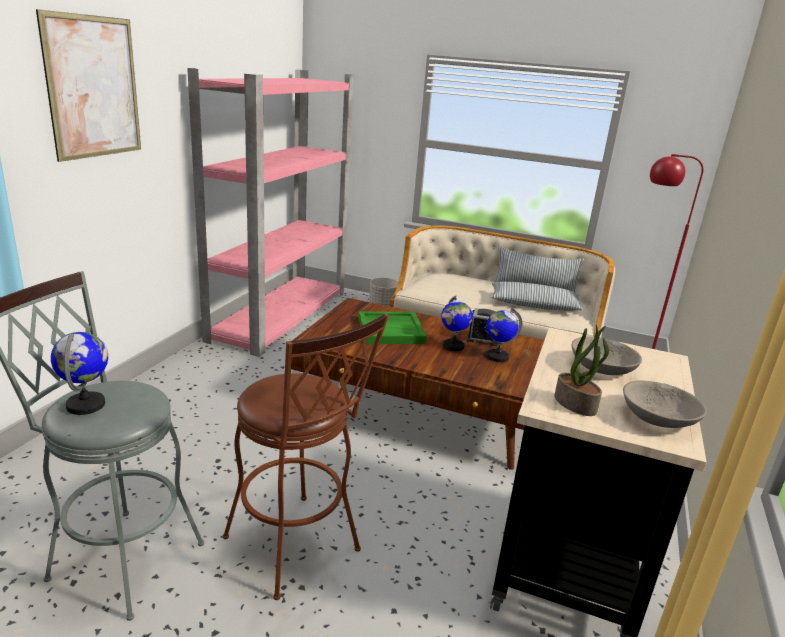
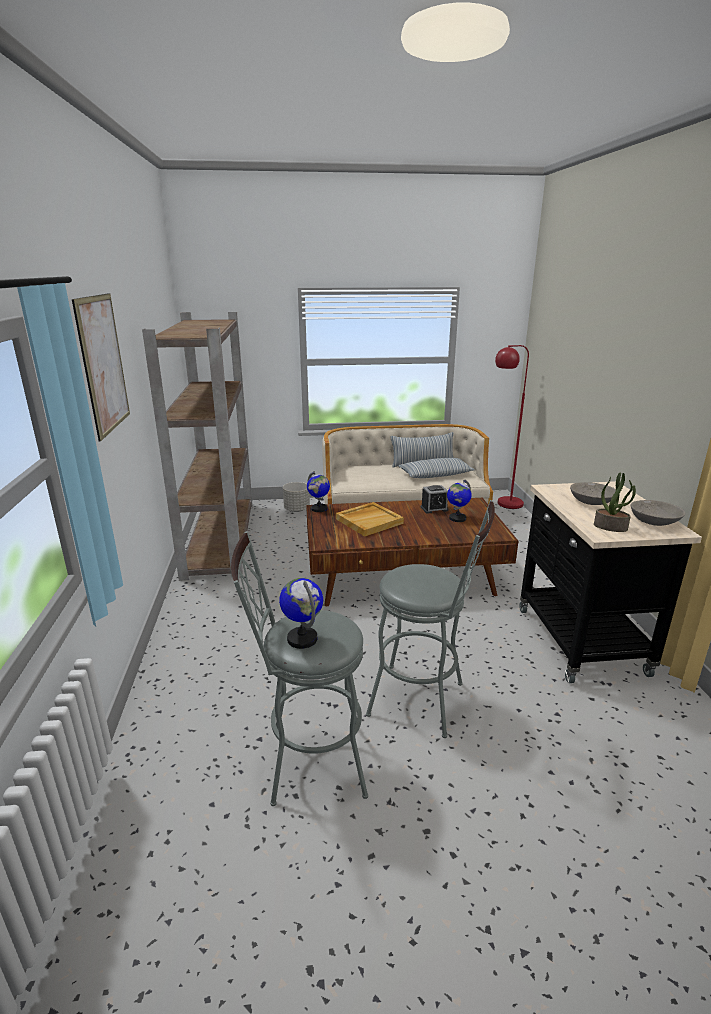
camera: 25 degrees left, 0 degrees up
(280, 315) = (220, 538): pink bookcase -> brown bookcase
(297, 550) = (425, 701): brown stool -> grey stool
(391, 330) = (369, 521): green tray -> beige tray
(453, 346) = (422, 519): globe -> globe (319, 509)

